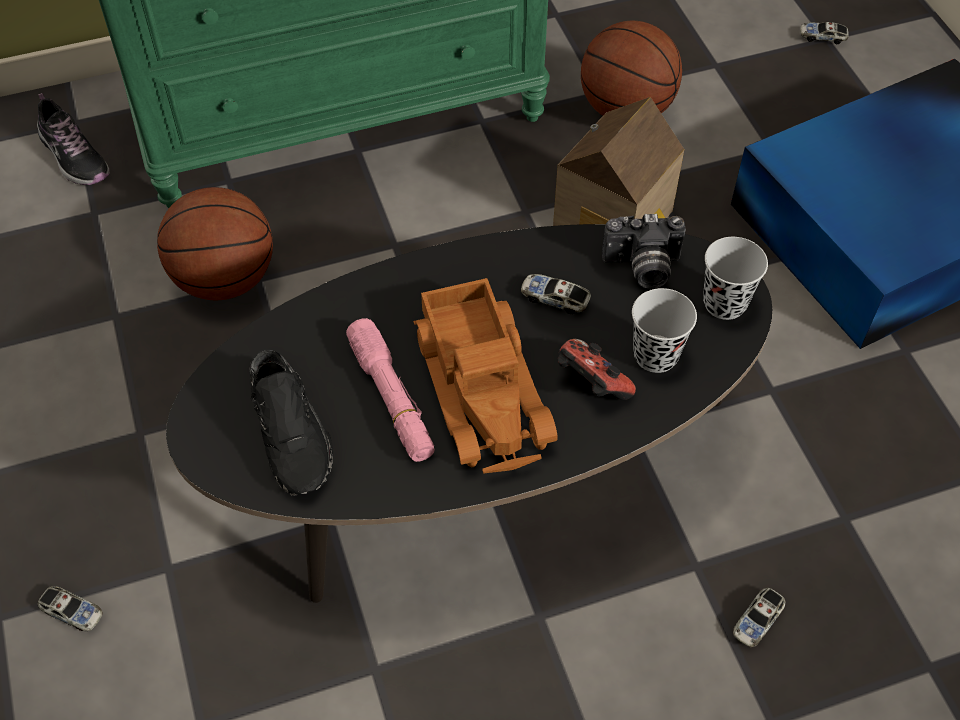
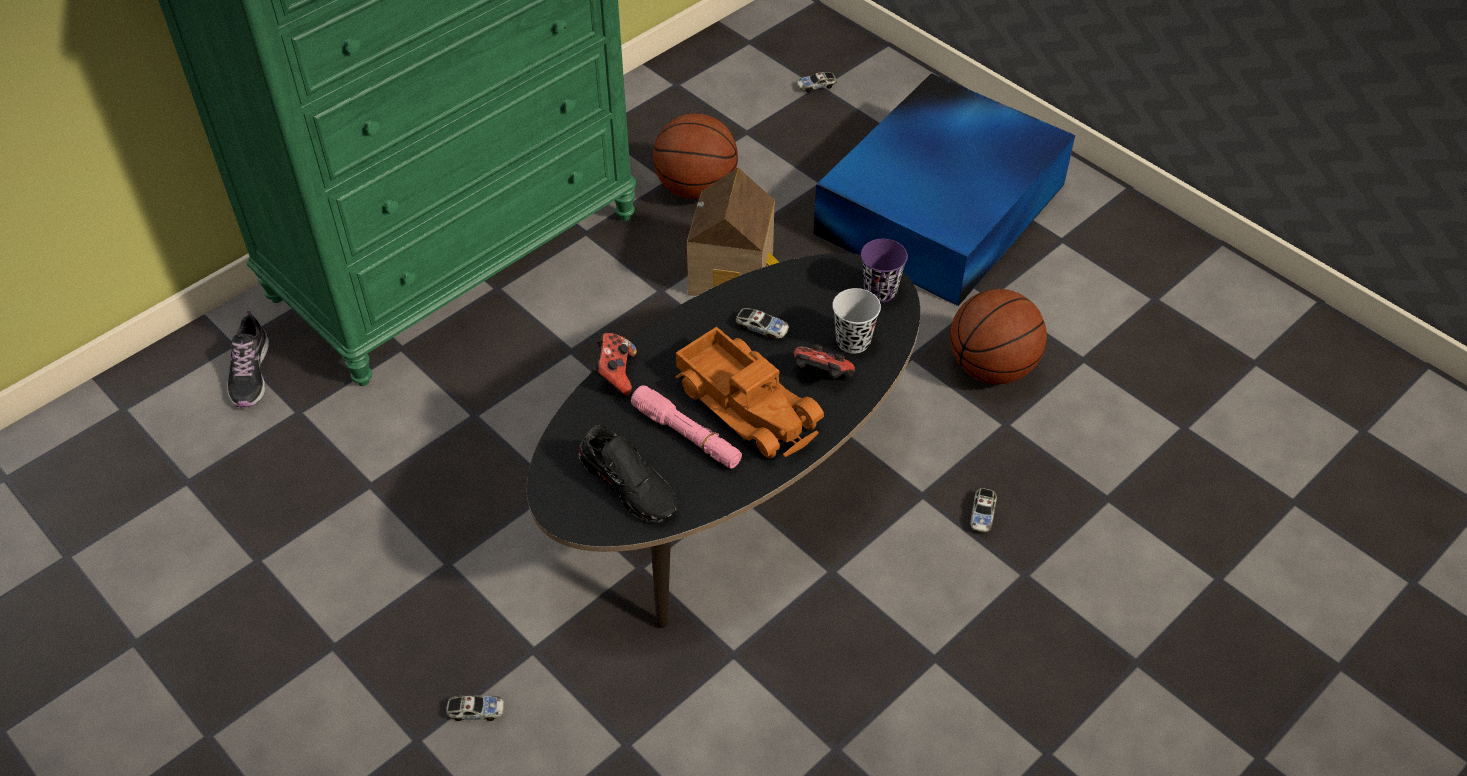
camera: 25 degrees left, 5 degrees down
(74, 157) = (250, 373): shoe -> shoe turned 60 degrees clockwise
(224, 279) = (445, 425): basketball -> basketball (991, 368)
(355, 293) = (615, 374): none -> game controller
(554, 299) = (762, 328): toy car -> toy car turned 150 degrees counterclockwise
(642, 269) = (811, 287): camera -> none
(724, 303) = (880, 291): black cup -> purple cup

